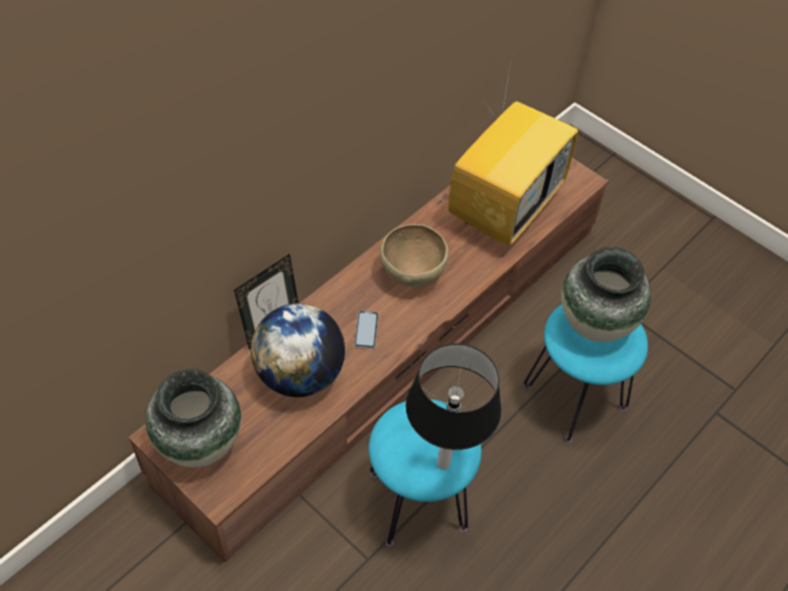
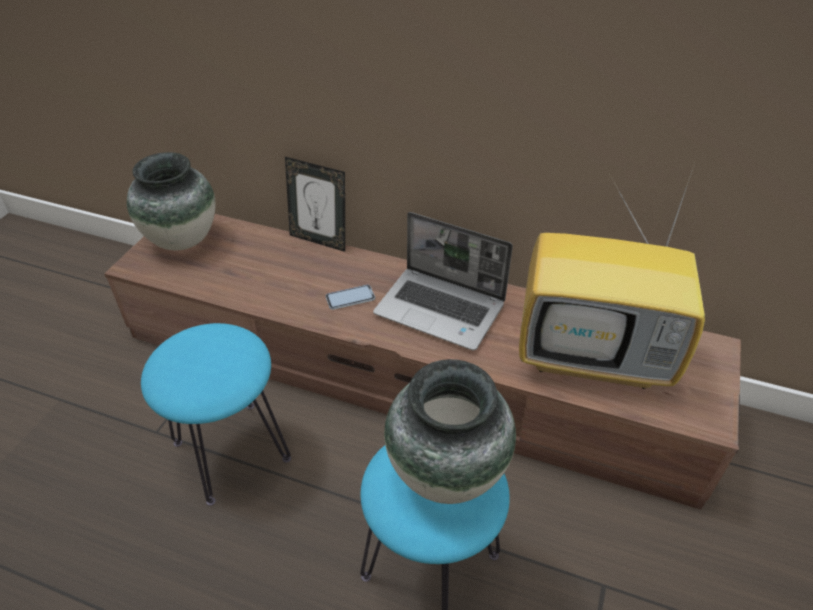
camera: 70 degrees right, 10 degrees down
(300, 374) = (277, 272): globe -> none
(412, 274) = (441, 309): brown bowl -> laptop
(442, 463) = (179, 380): table lamp -> none

